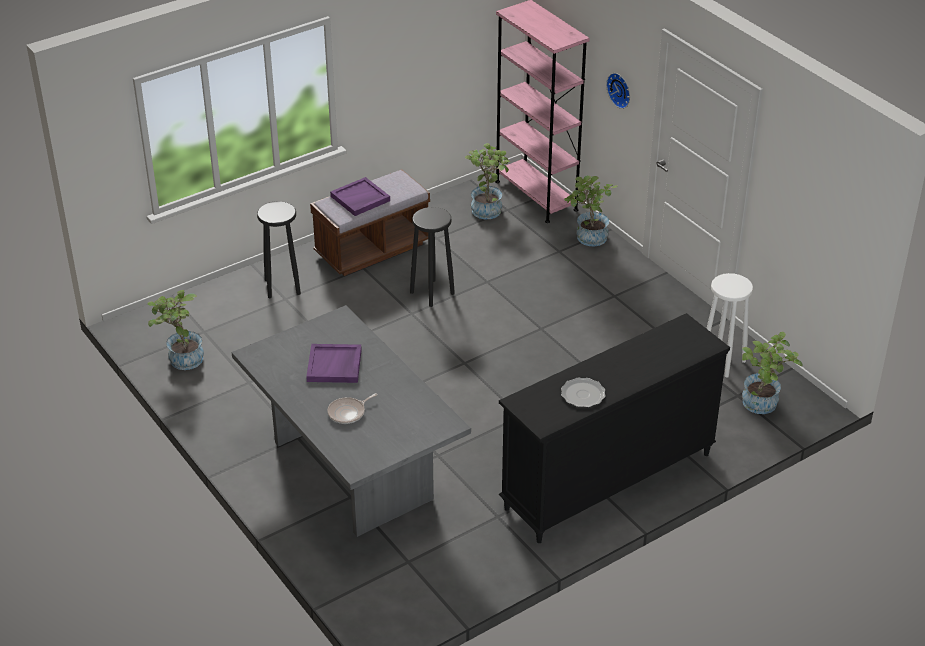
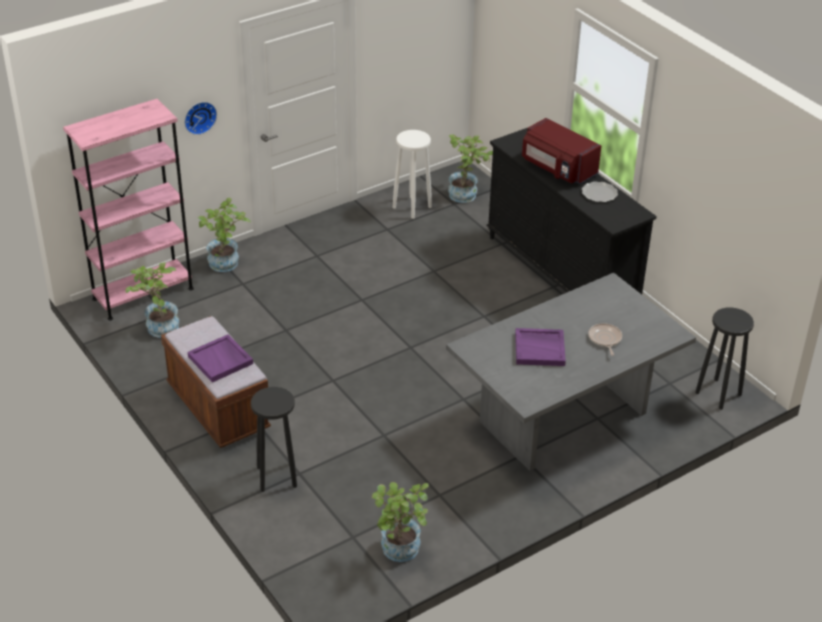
camera: 90 degrees left, 0 degrees up
(348, 412) = (605, 339): frying pan -> frying pan turned 150 degrees counterclockwise
(432, 293) = (300, 366): black stool -> black stool (718, 393)
(633, 363) = (557, 169): none -> red microwave

